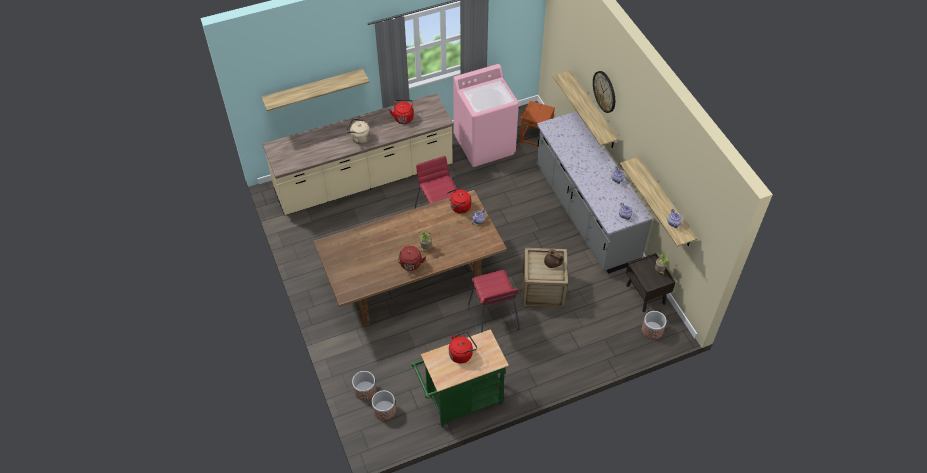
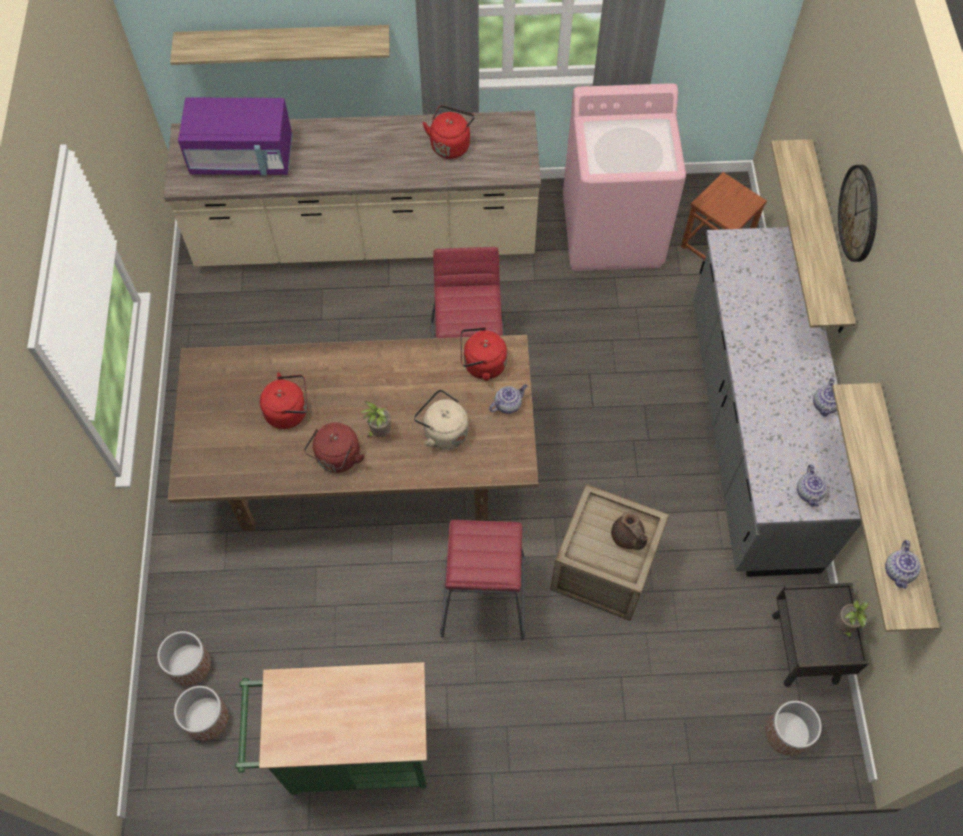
camera: 20 degrees right, 10 degrees up
(306, 149) = (243, 158): none -> purple microwave
(359, 138) = (349, 163): beige kettle -> beige kettle (443, 431)
(462, 353) = (344, 698): red kettle -> red kettle (289, 411)

